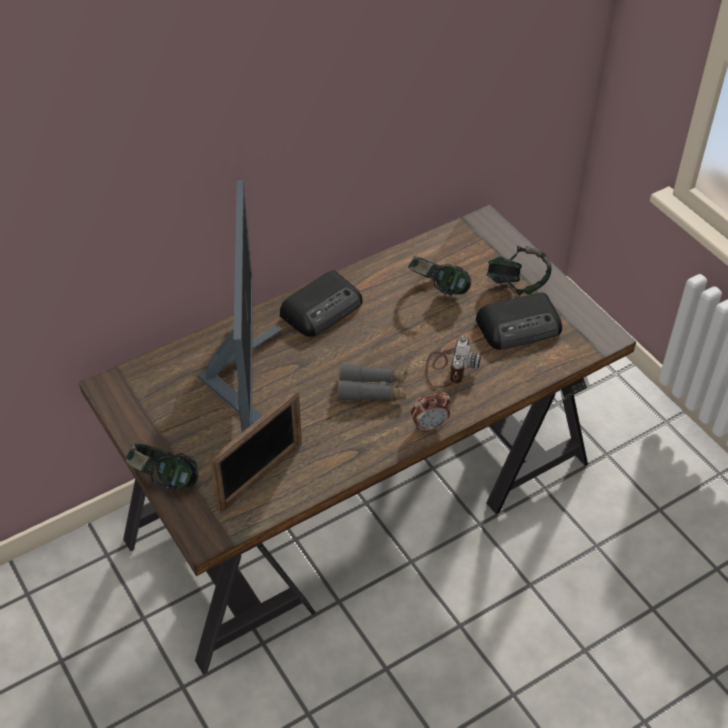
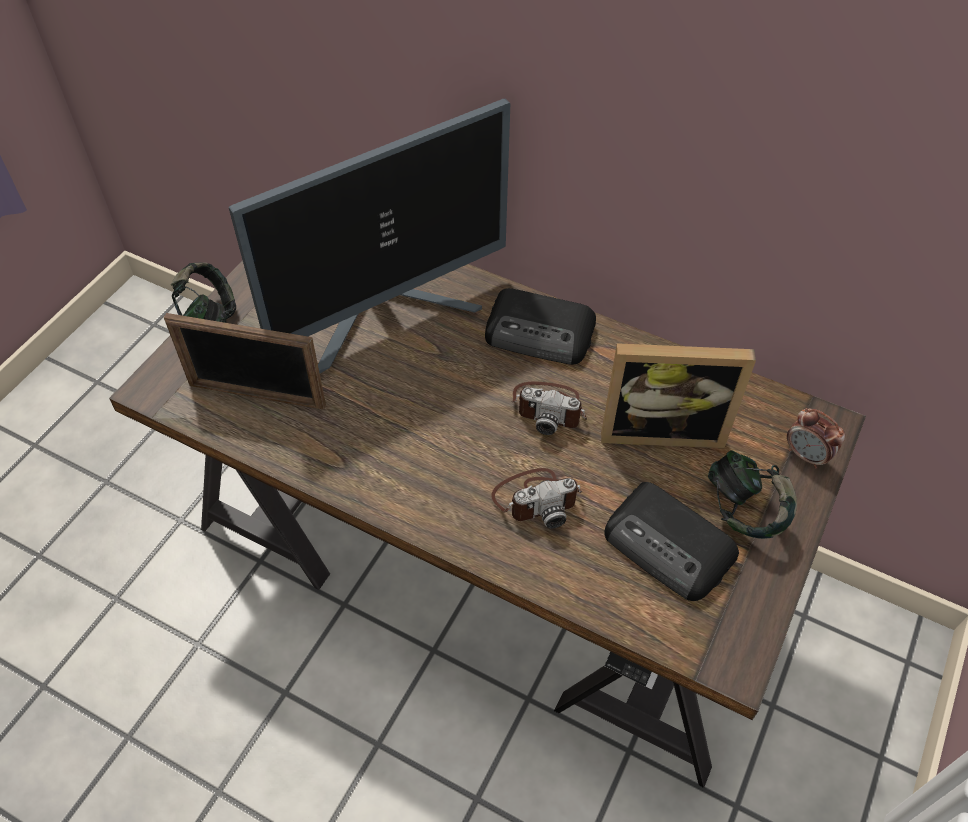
camera: 60 degrees right, 5 degrees up
(372, 390) = (447, 437): grey binoculars -> none
(385, 331) = (549, 408): none -> camera
(429, 425) = (427, 520): alarm clock -> alarm clock (806, 455)
(438, 290) = (661, 428): headphones -> picture frame

